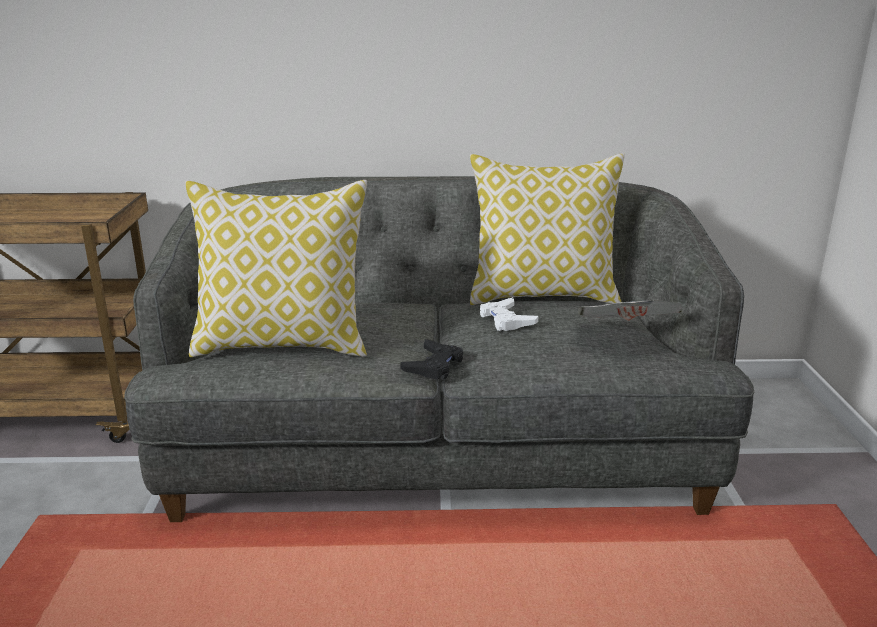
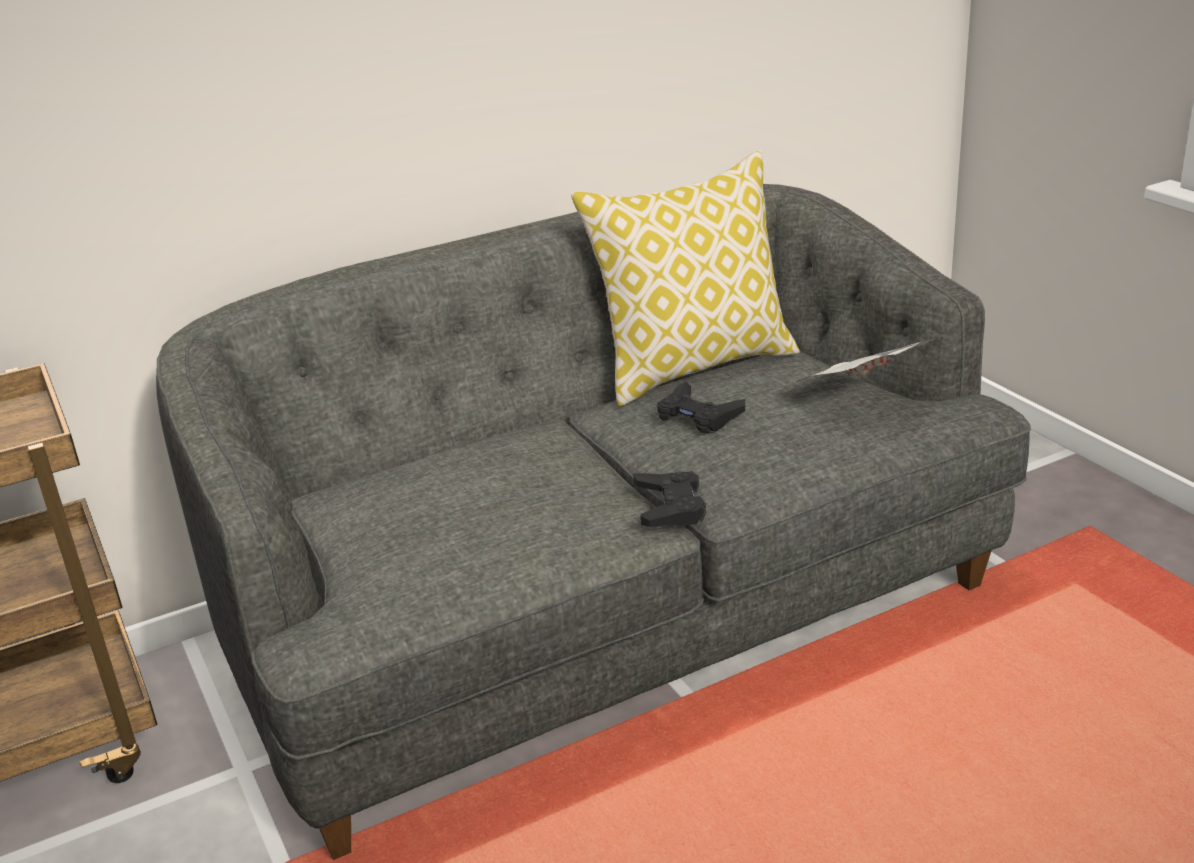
camera: 25 degrees left, 5 degrees up
(283, 344) = (442, 541): pillow -> none
(506, 320) = (698, 416): white game controller -> black game controller

